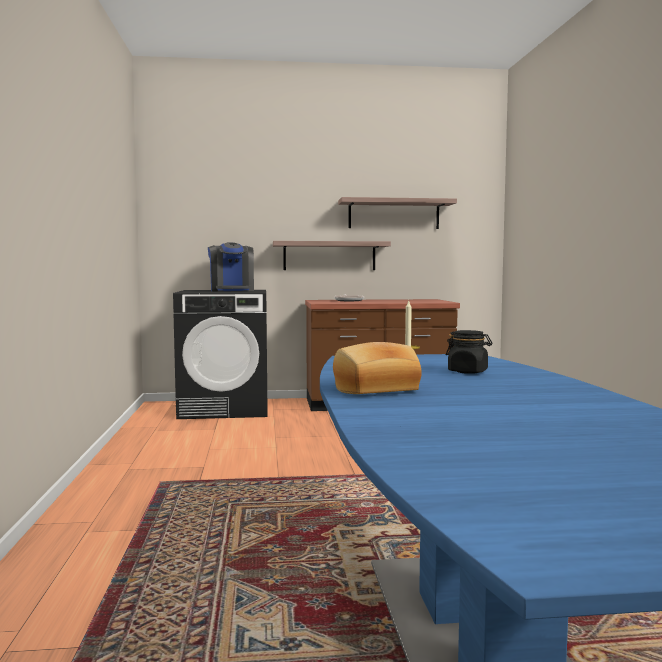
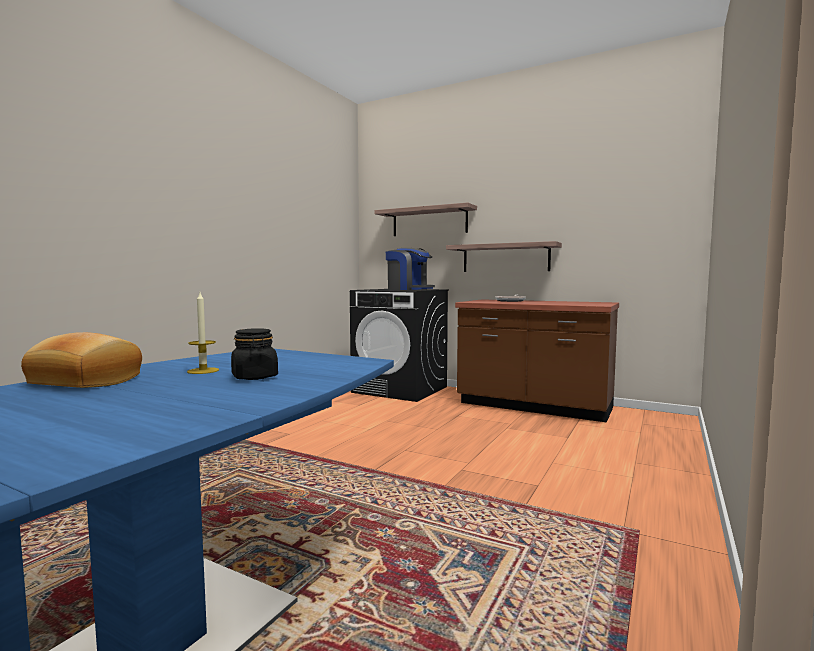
camera: 35 degrees right, 0 degrees up
(232, 290) = (409, 289): coffee machine -> coffee machine turned 75 degrees counterclockwise
(394, 214) = (571, 213): shelf -> shelf (429, 222)

